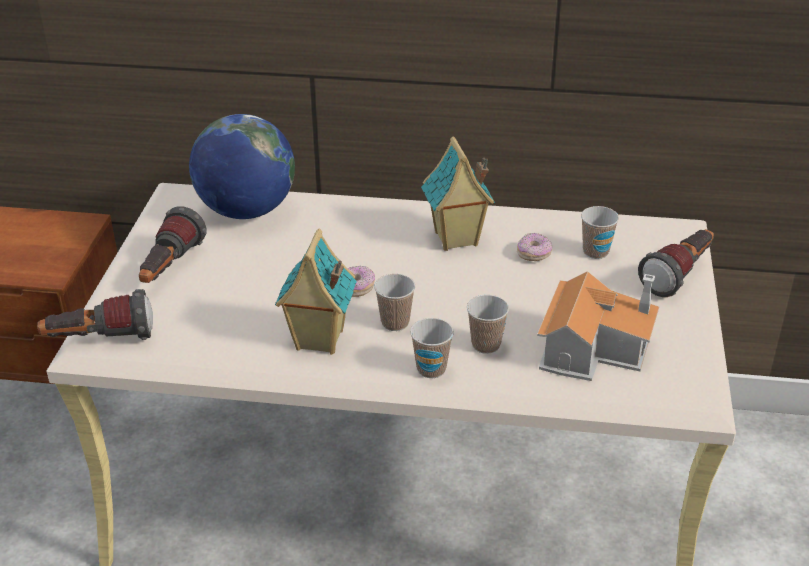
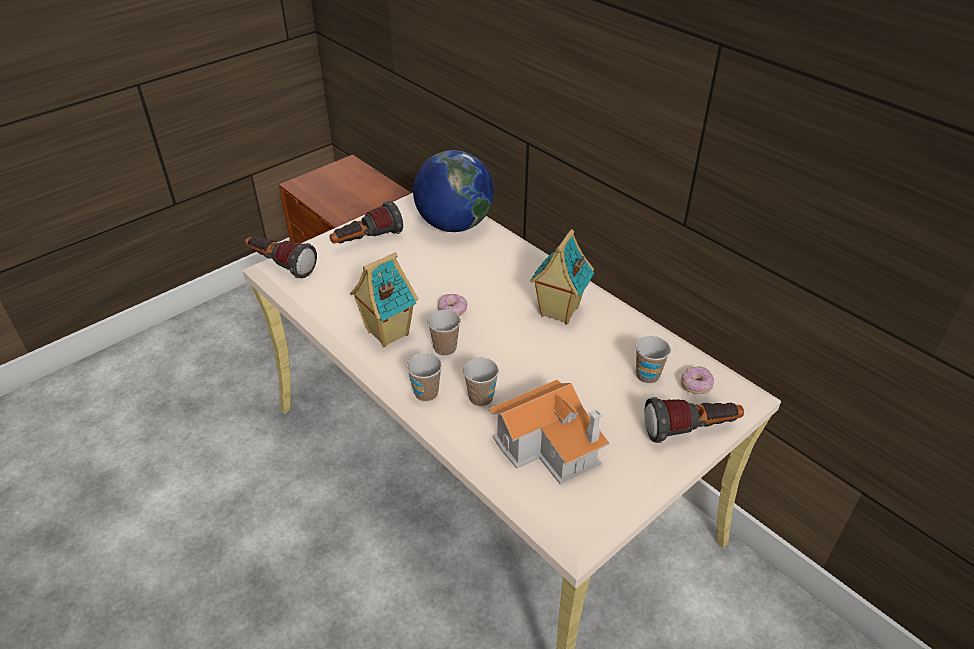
camera: 40 degrees right, 5 degrees up
(534, 254) = (598, 352): donut -> donut (696, 386)

